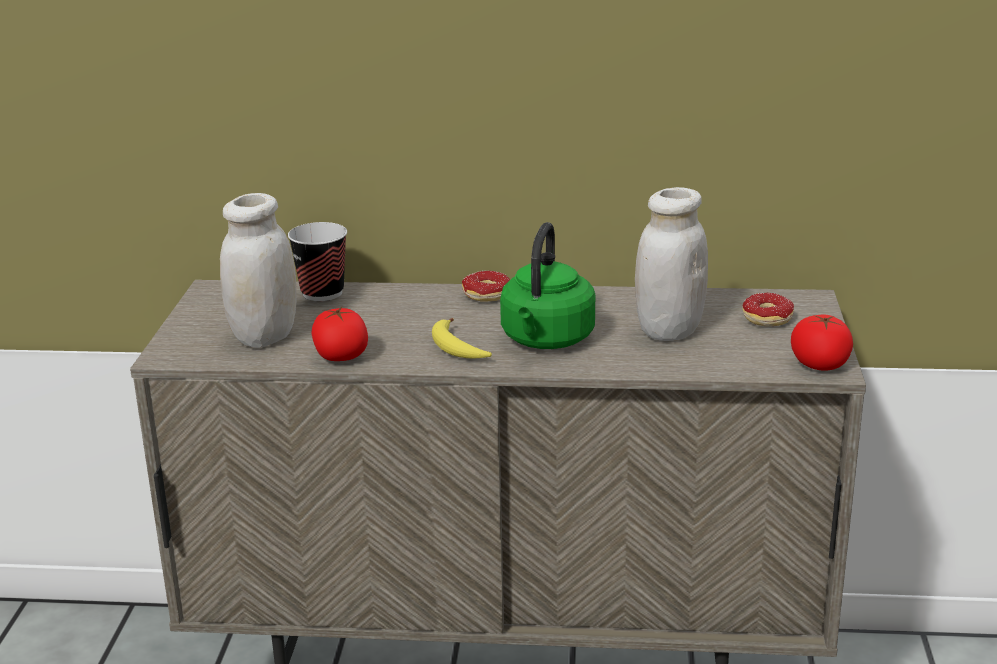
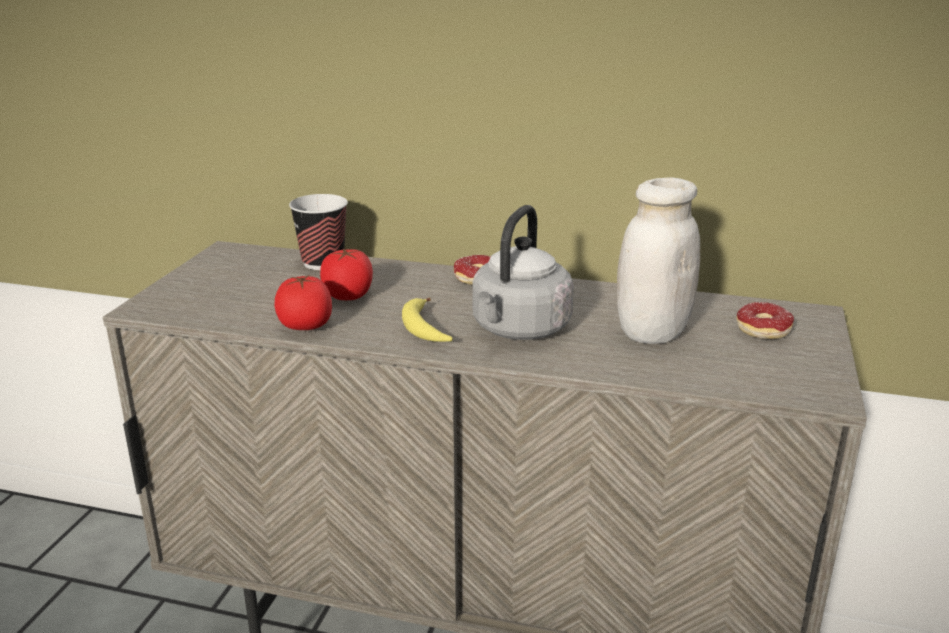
camera: 10 degrees right, 0 degrees up
(264, 336) = (245, 298): white jar -> none
(546, 340) = (518, 330): green kettle -> grey kettle
(820, 364) = (814, 388): tomato -> tomato (348, 295)

